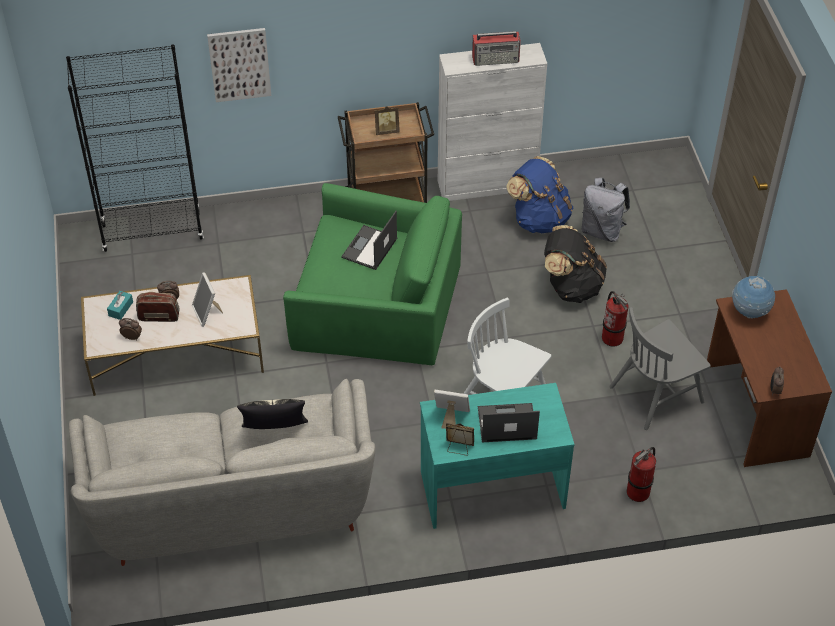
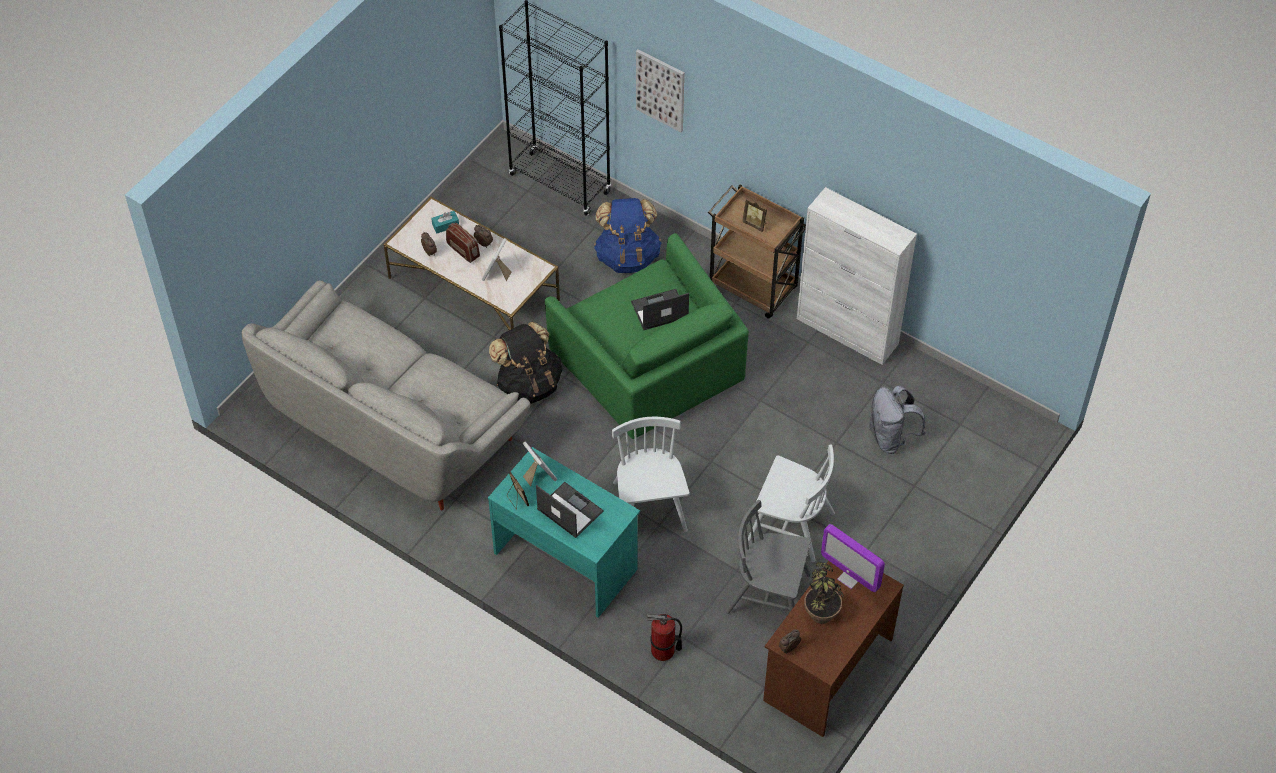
camera: 45 degrees right, 5 degrees up
(275, 432) = (437, 394): pillow -> none
(496, 59) = (863, 222): radio -> none
(539, 219) = (853, 390): blue backpack -> blue backpack (627, 256)
(571, 286) = (810, 462): black backpack -> black backpack (528, 383)
(612, 338) = (790, 526): fire extinguisher -> white chair
(749, 312) = (850, 577): globe -> monitor
(769, 356) = (819, 621): none -> potted plant

